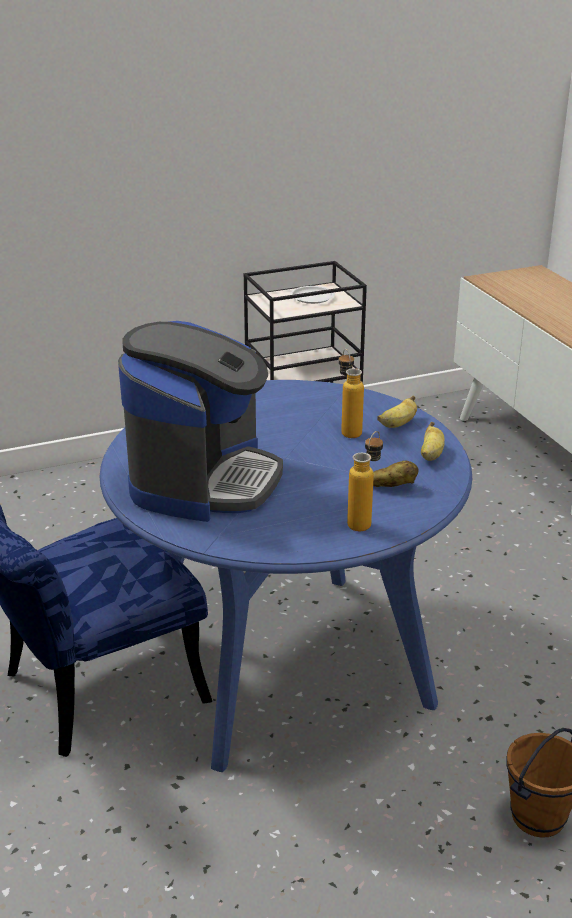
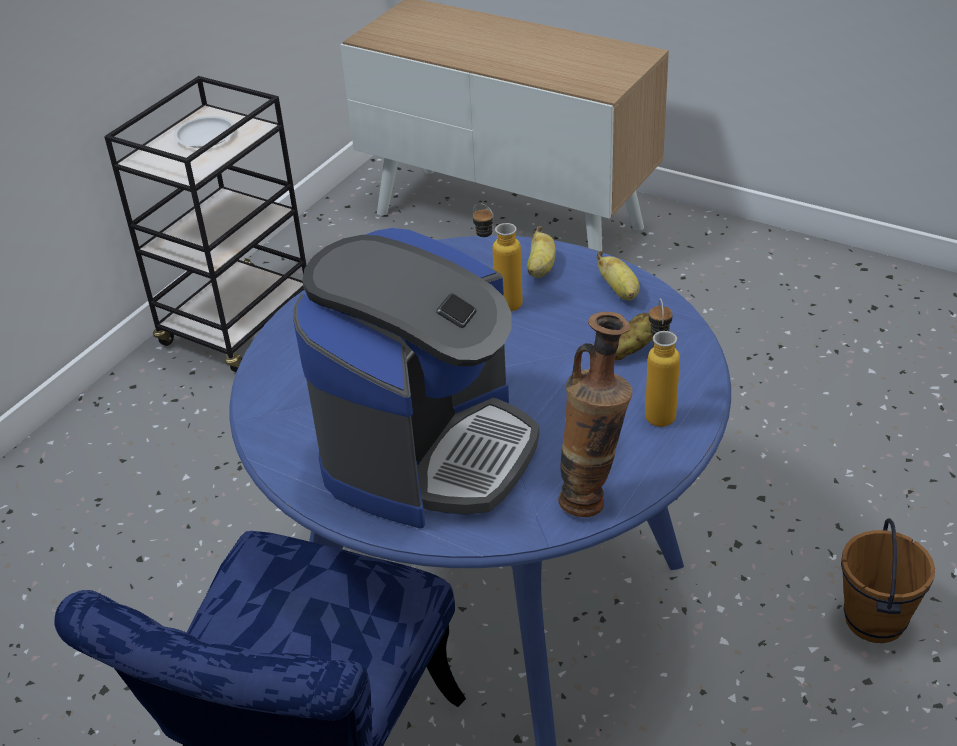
camera: 35 degrees left, 10 degrees up
(204, 481) = (427, 451): coffee machine -> coffee machine turned 45 degrees clockwise
(261, 543) = (592, 497): none -> vase

